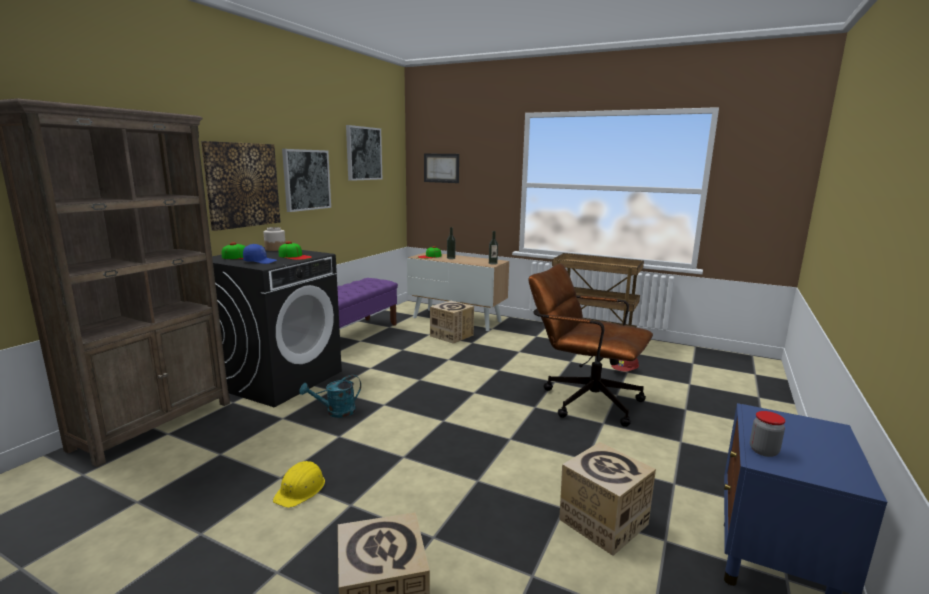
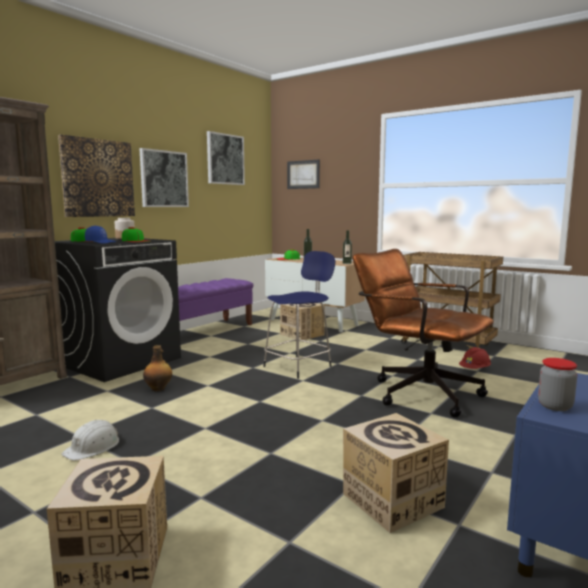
camera: 10 degrees right, 5 degrees down
(301, 489) = (93, 447): yellow hard hat -> white hard hat
(335, 412) = (158, 389): turquoise watering can -> bottle
(464, 375) = (299, 366): none -> blue stool

